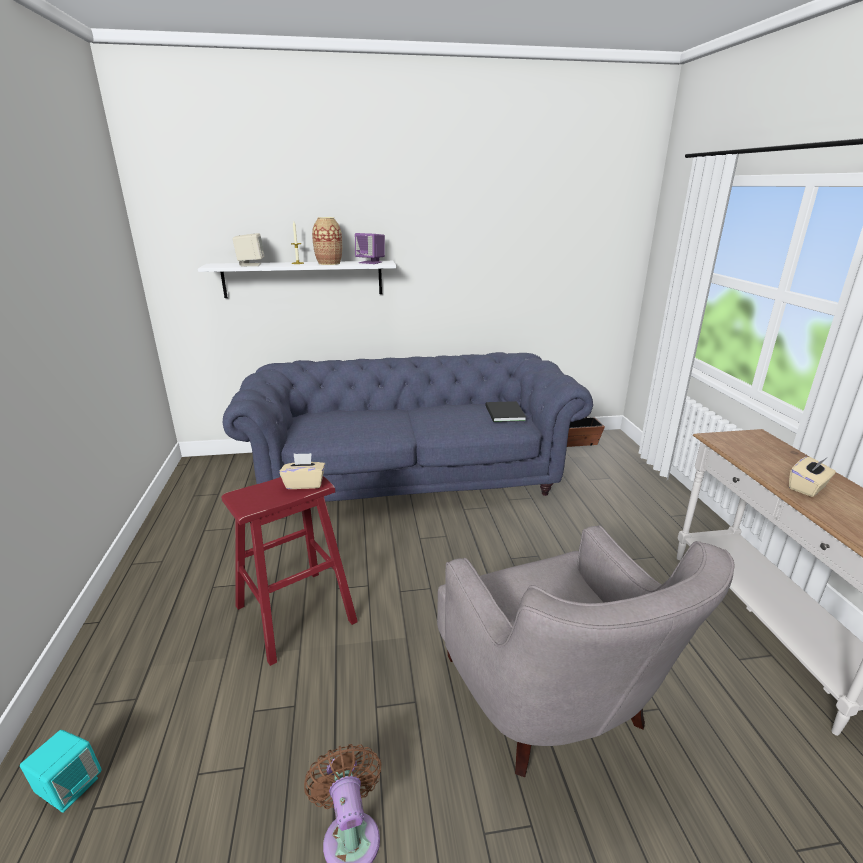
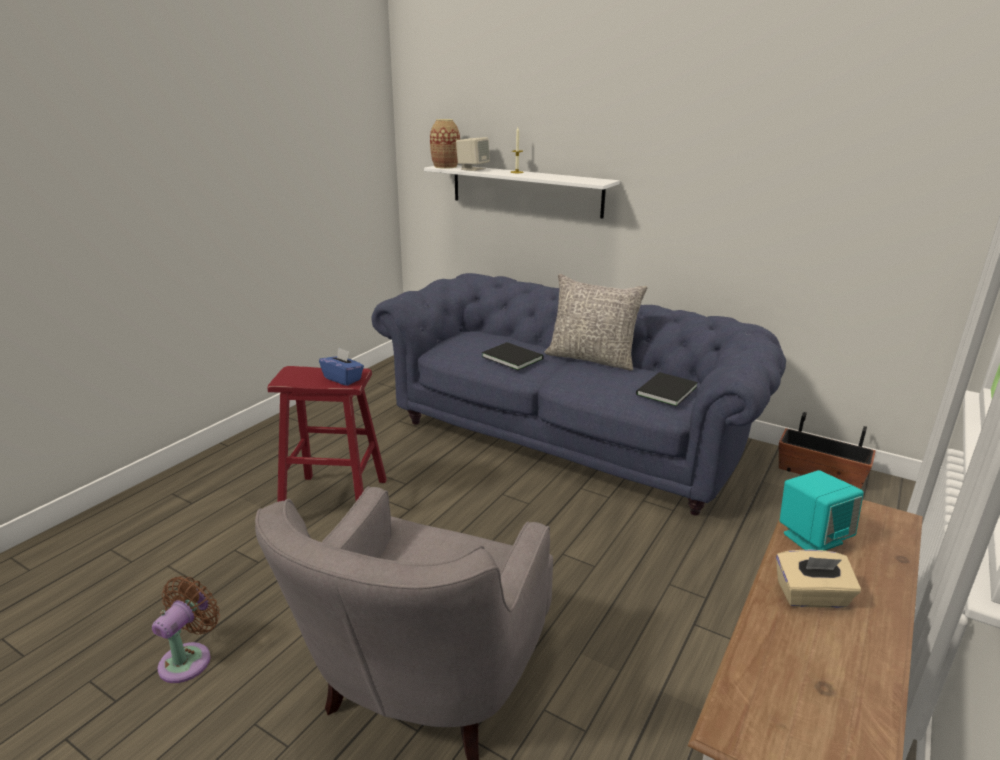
camera: 40 degrees right, 0 degrees up
(70, 787) = (115, 532): turquoise speaker -> turquoise speaker (812, 538)
(304, 483) = (343, 379): beige tissue box -> blue tissue box
(329, 263) = (543, 176): vase -> vase (445, 166)
(371, 262) = (587, 179): purple speaker -> none
(371, 423) = (512, 357): none -> black book
(424, 407) = (591, 358): none -> grey pillow

